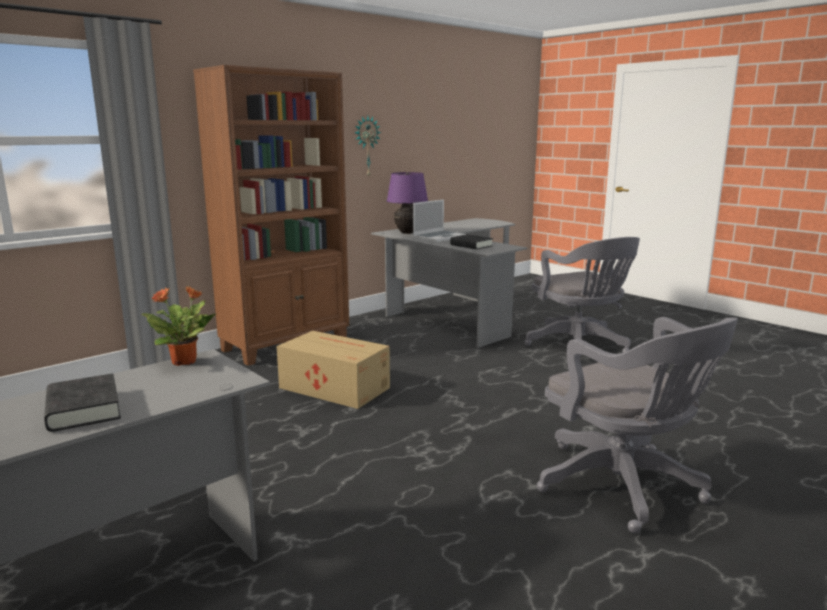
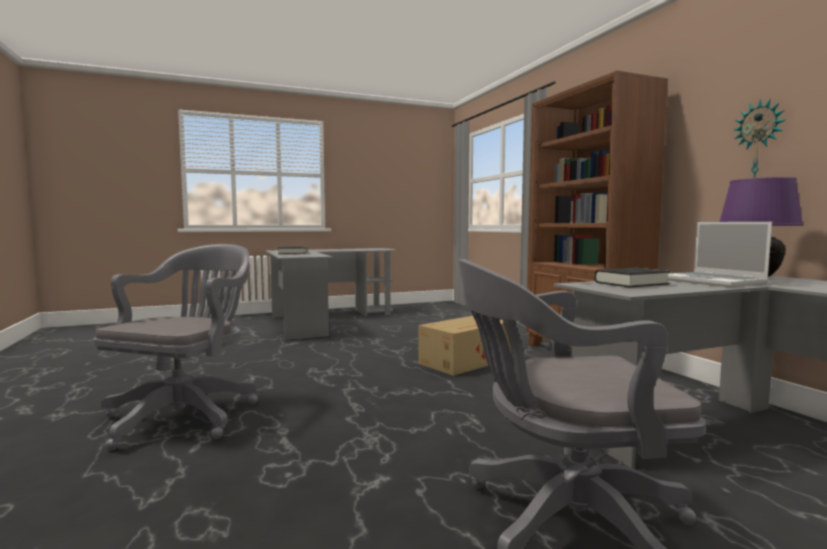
camera: 110 degrees right, 10 degrees down
(185, 361) = (322, 255): potted plant -> none
(624, 487) = (186, 415): grey office chair -> grey office chair turned 120 degrees clockwise

